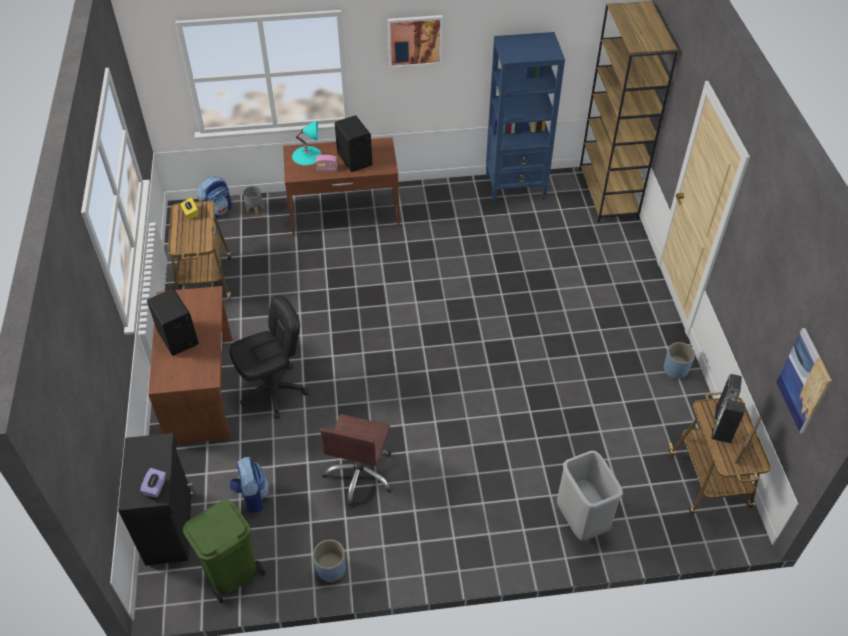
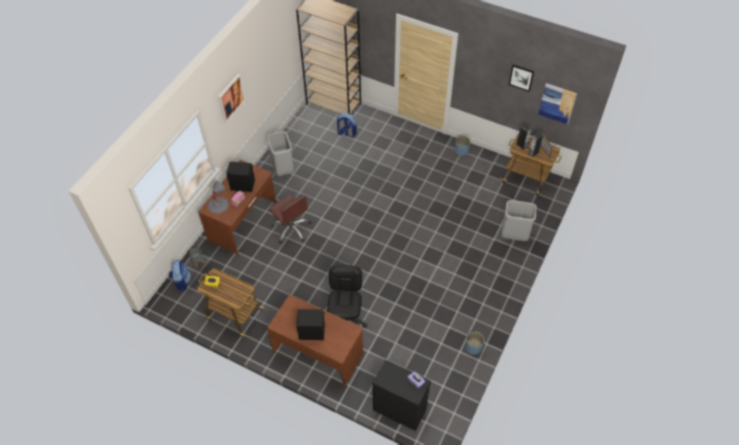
camera: 55 degrees left, 5 degrees up
(231, 572) = (446, 392): green trash can -> none
(252, 496) = (407, 362): backpack -> backpack (346, 133)
(307, 155) = (218, 205): turquoise table lamp -> grey table lamp
(360, 474) = (428, 307): brown office chair -> brown office chair (291, 229)
(456, 205) = (283, 169): none -> grey trash can
(516, 187) = (294, 136): blue bookcase -> none
(783, 293) = (521, 77): none -> picture

